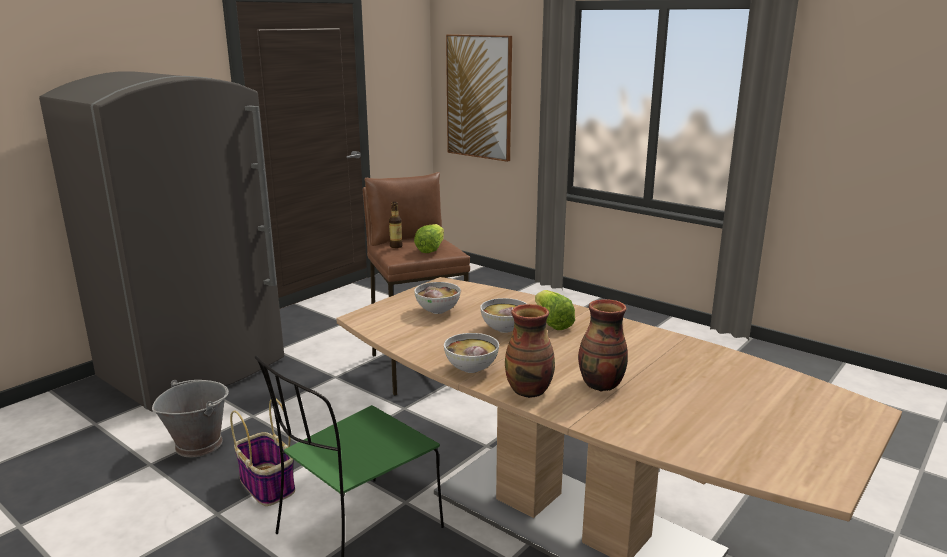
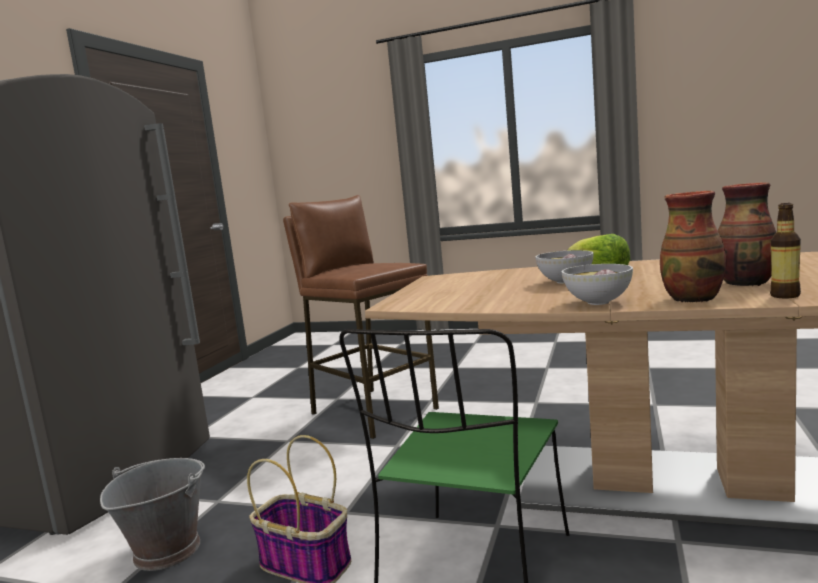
camera: 20 degrees left, 10 degrees down
(396, 246) = (341, 269): bottle -> bottle (785, 296)
(430, 249) = (381, 265): lettuce -> none
(438, 311) = (470, 287): bowl -> none
(479, 97) = (327, 163): picture -> none

